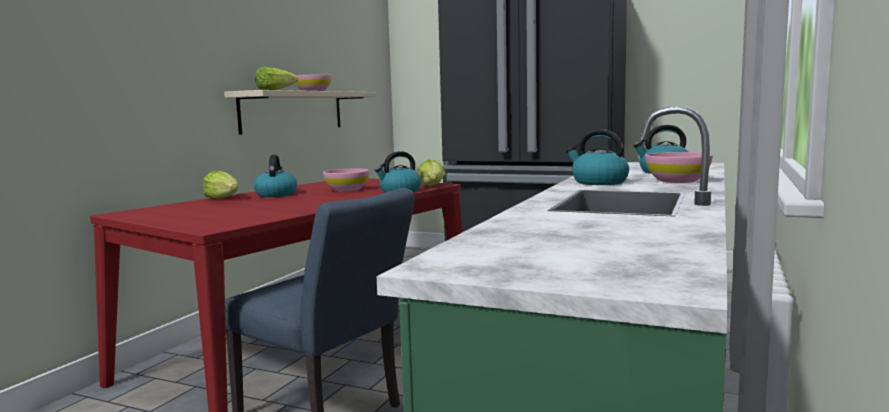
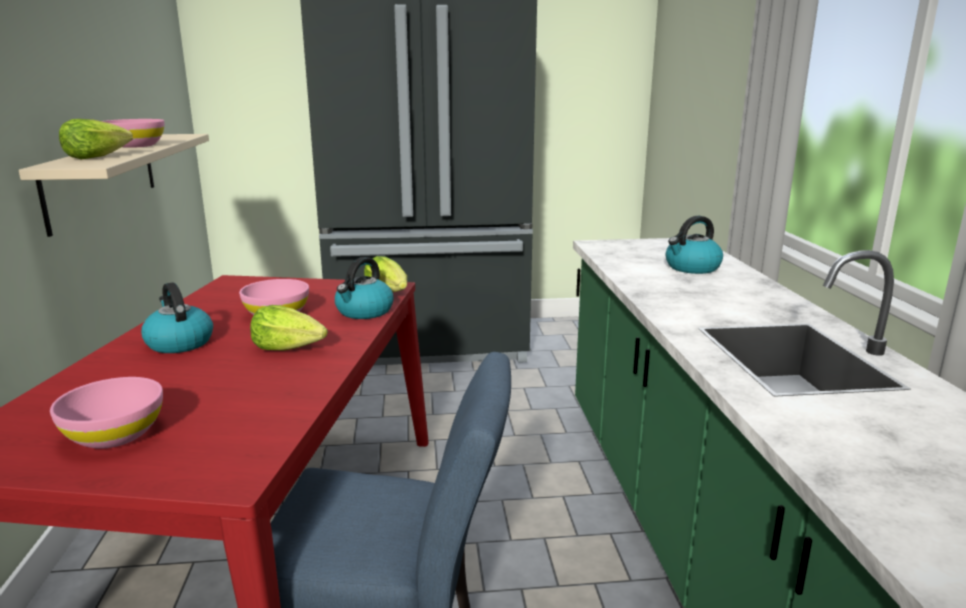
camera: 30 degrees left, 10 degrees up
(223, 199) = (101, 370): lettuce -> lettuce (289, 348)
(598, 182) = (679, 303): kettle -> none
(677, 181) = (746, 291): pink bowl -> pink bowl (115, 435)

